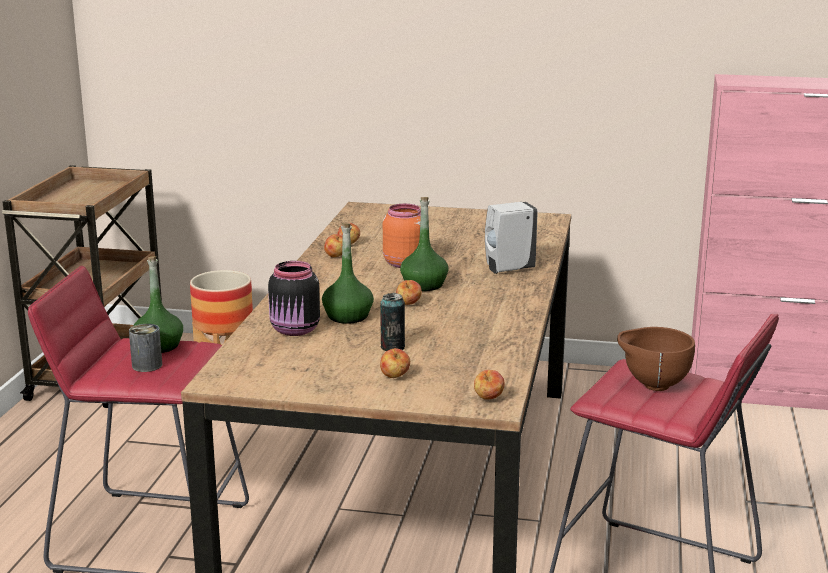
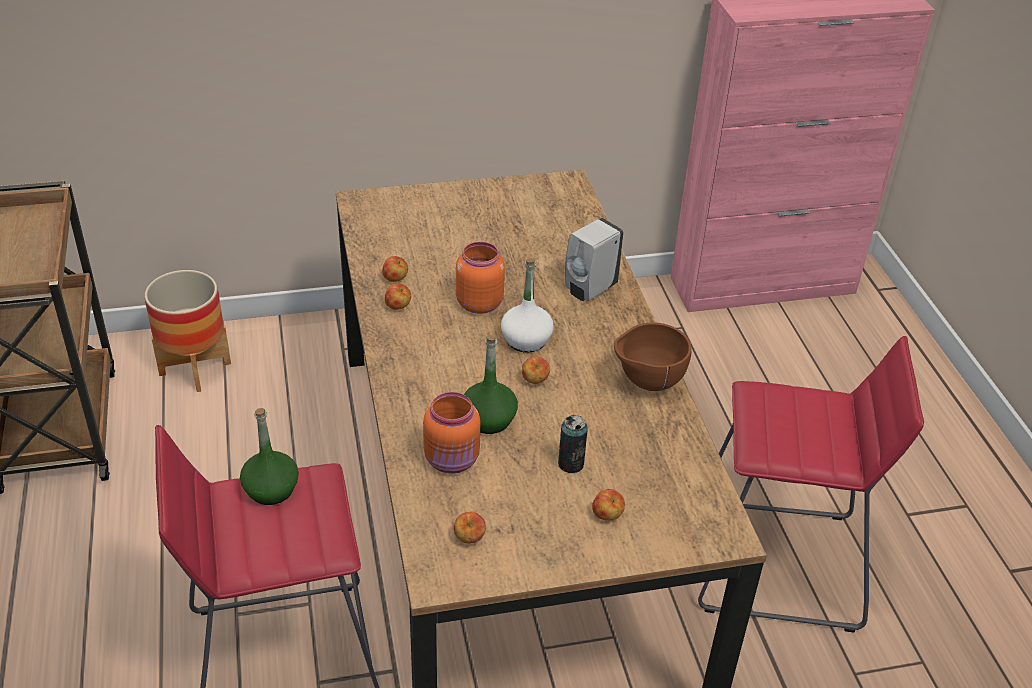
camera: 25 degrees left, 20 degrees up
(147, 365) = (283, 529): can -> none
(295, 330) = (453, 460): black jar -> orange jar
(424, 285) = (526, 340): green bottle -> white bottle
(488, 399) = (717, 526): apple -> apple (469, 538)
(652, 386) = (793, 420): brown bowl -> brown bowl (647, 383)

